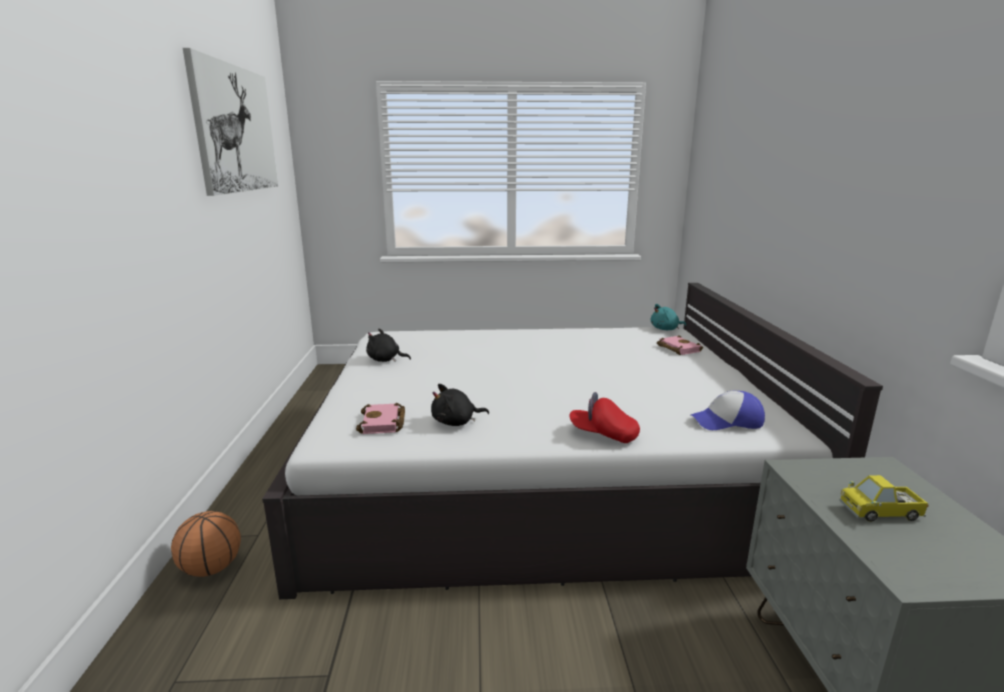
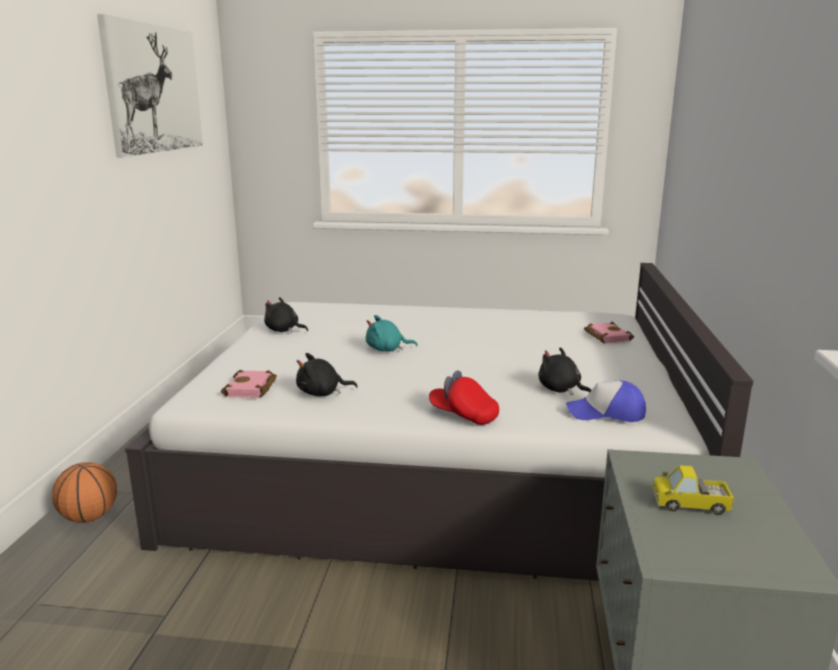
camera: 10 degrees right, 0 degrees up
(666, 329) = (608, 315): turquoise plush toy -> turquoise plush toy (387, 349)
(673, 401) = (561, 390): none -> black plush toy

